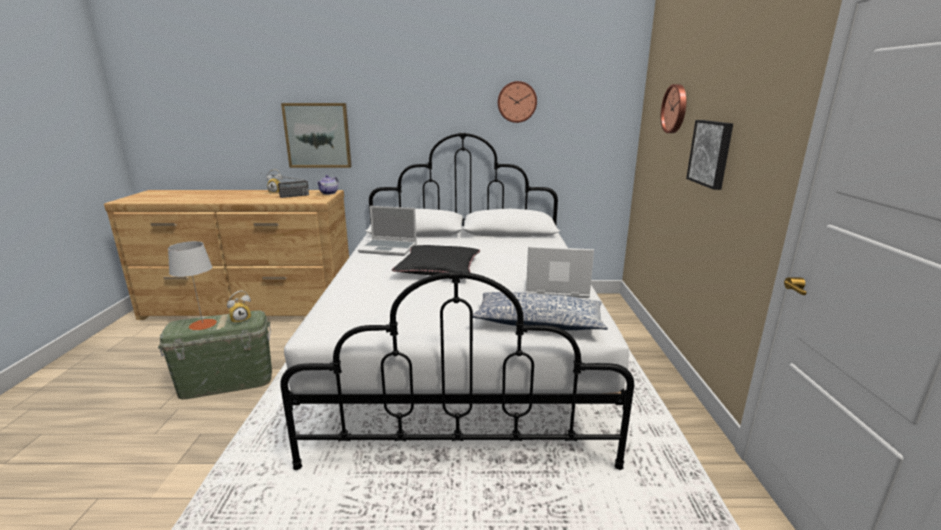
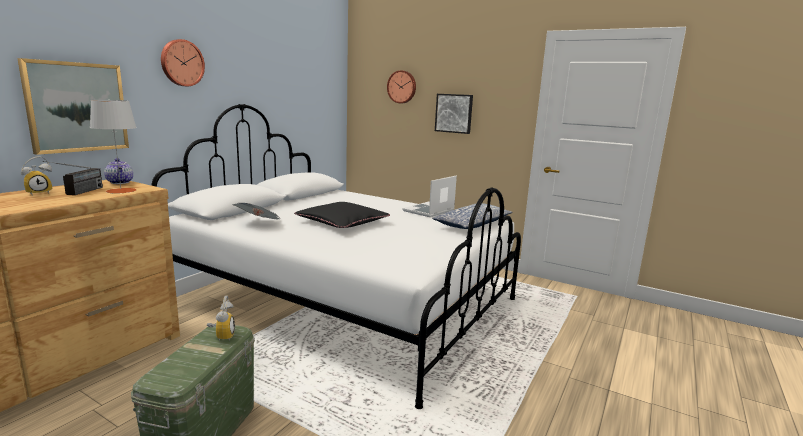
camera: 60 degrees left, 5 degrees down
(203, 324) = (192, 360): grey table lamp -> grey table lamp (121, 191)
(389, 248) = (259, 223): laptop -> newspaper
(516, 102) = (278, 76): wall clock -> wall clock (181, 63)

